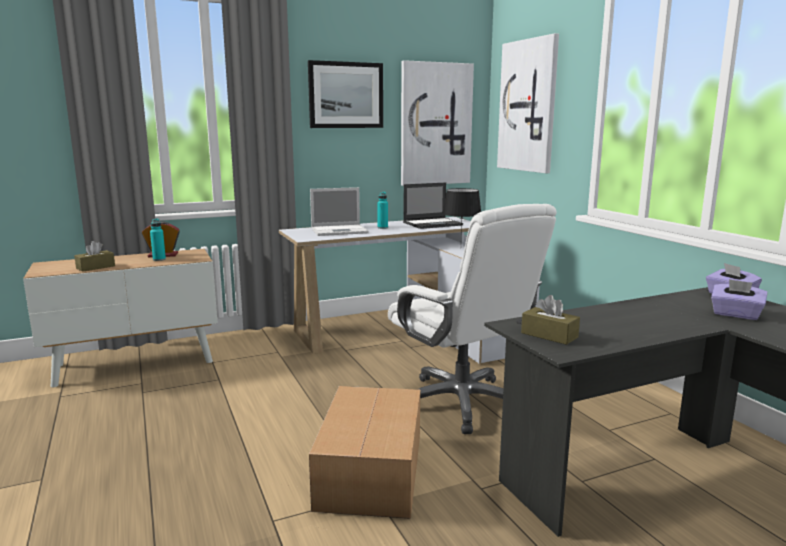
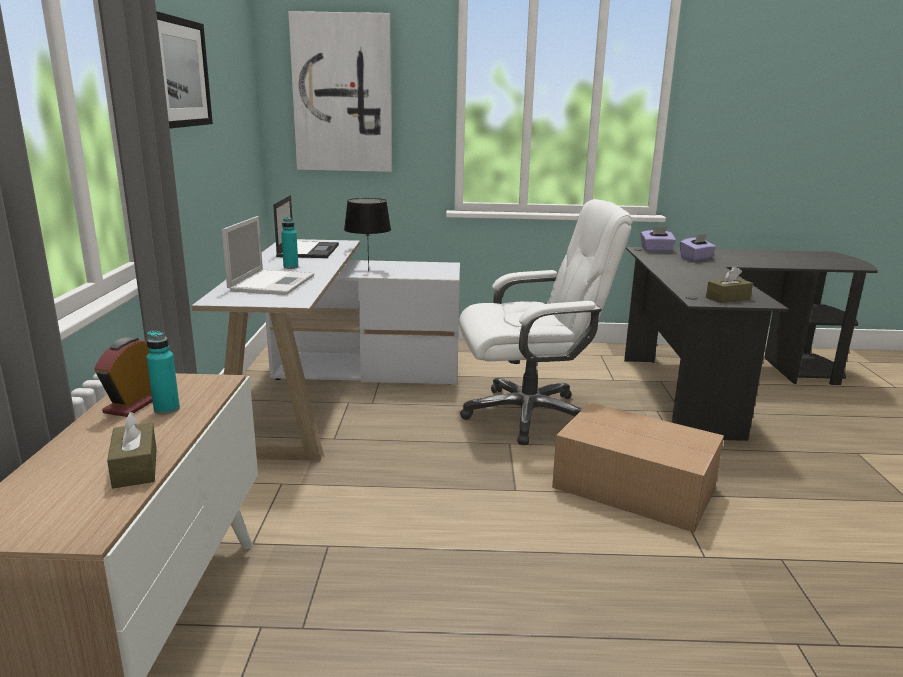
camera: 65 degrees left, 5 degrees up
(435, 124) = (235, 116): picture -> none

